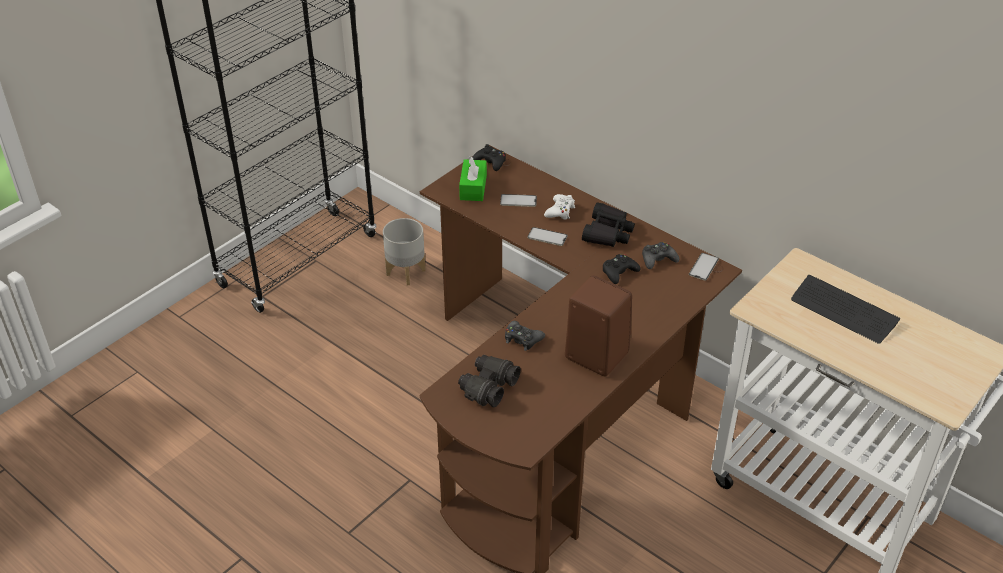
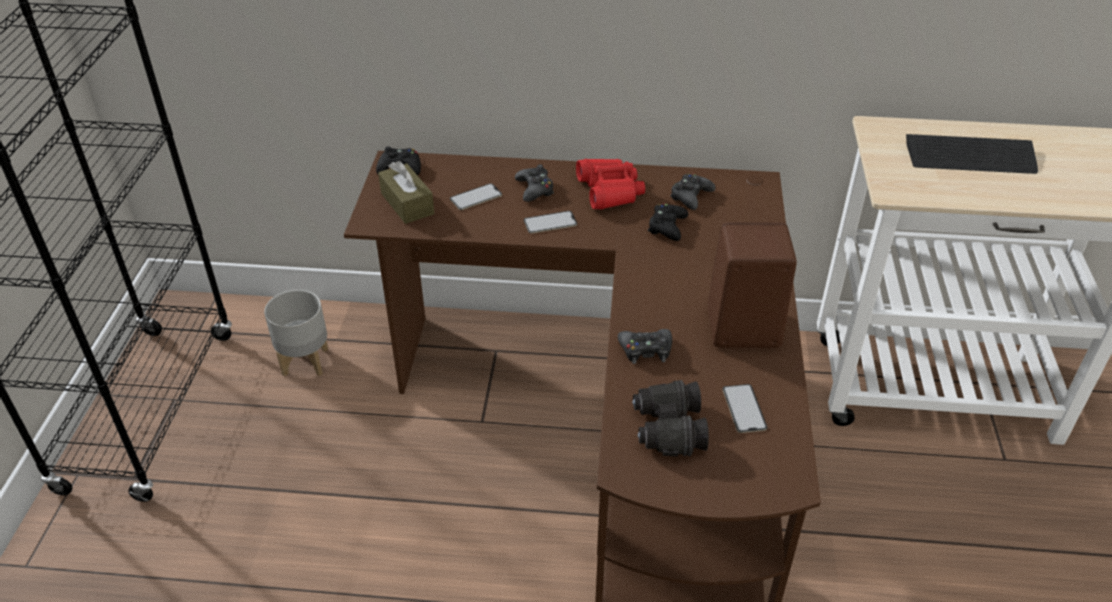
camera: 35 degrees left, 0 degrees up
(473, 187) = (407, 203): green tissue box -> brown tissue box
(560, 211) = (535, 189): white game controller -> black game controller
(607, 233) = (610, 191): black binoculars -> red binoculars
(703, 267) = (742, 184): phone -> phone (744, 408)

